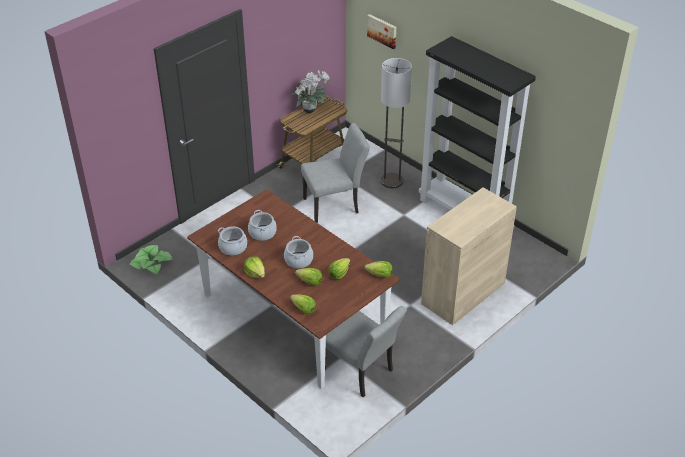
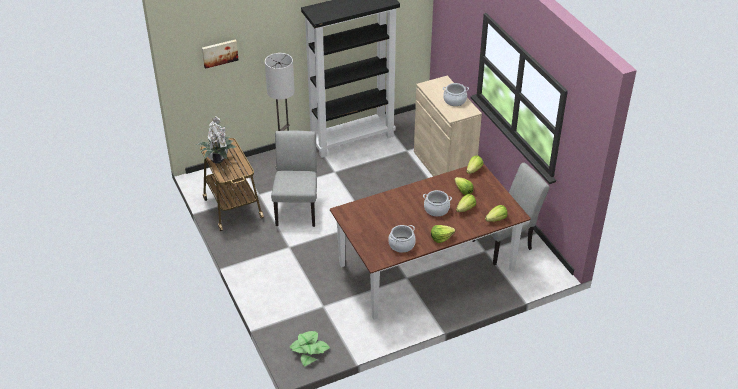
camera: 70 degrees left, 0 degrees up
(262, 233) = (391, 223): cooking pot -> cooking pot (454, 100)

